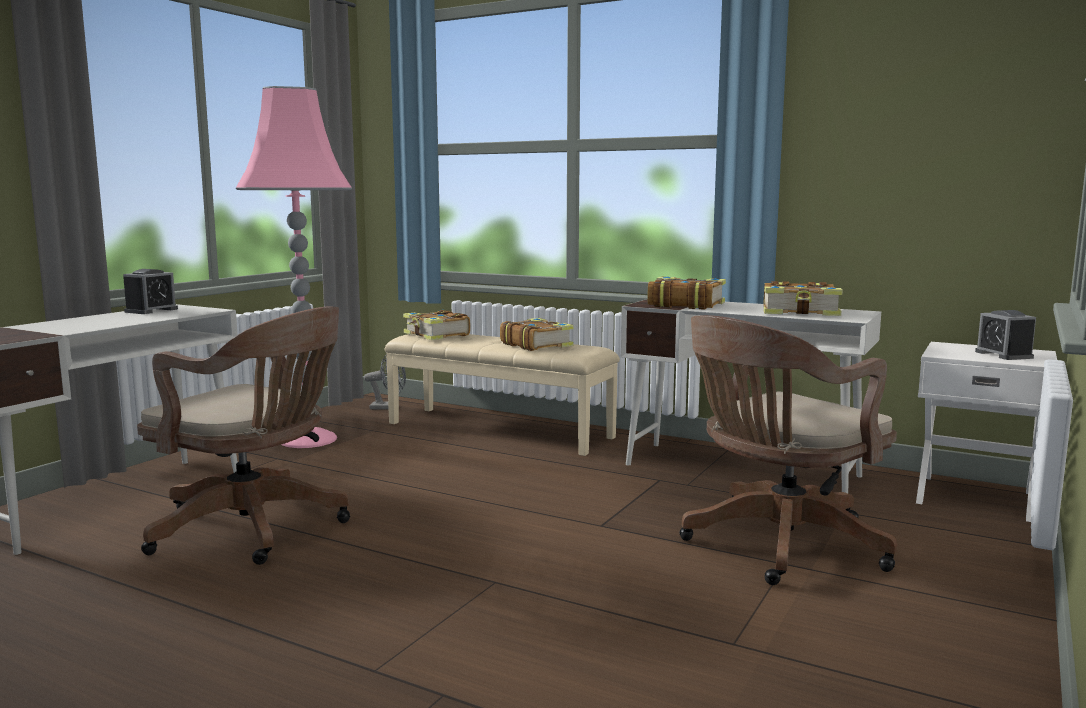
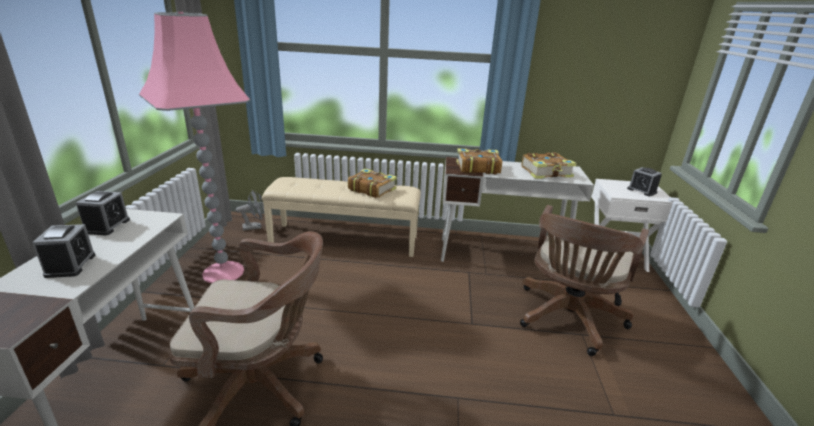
camera: 25 degrees left, 15 degrees up
(87, 323) = (70, 265): none -> alarm clock
(436, 335) = (295, 184): book -> none

